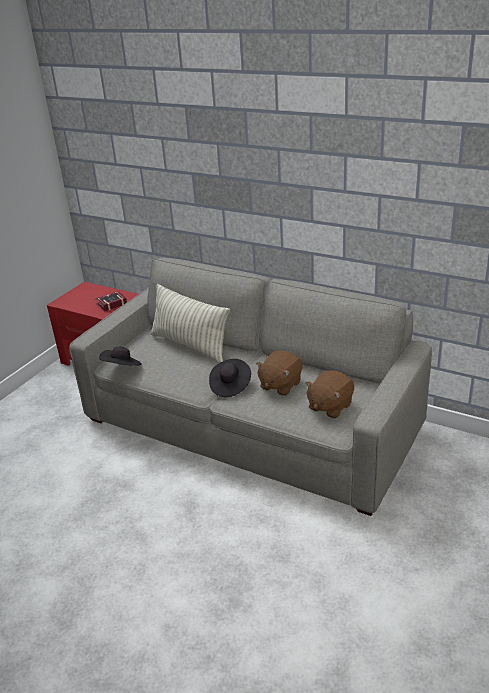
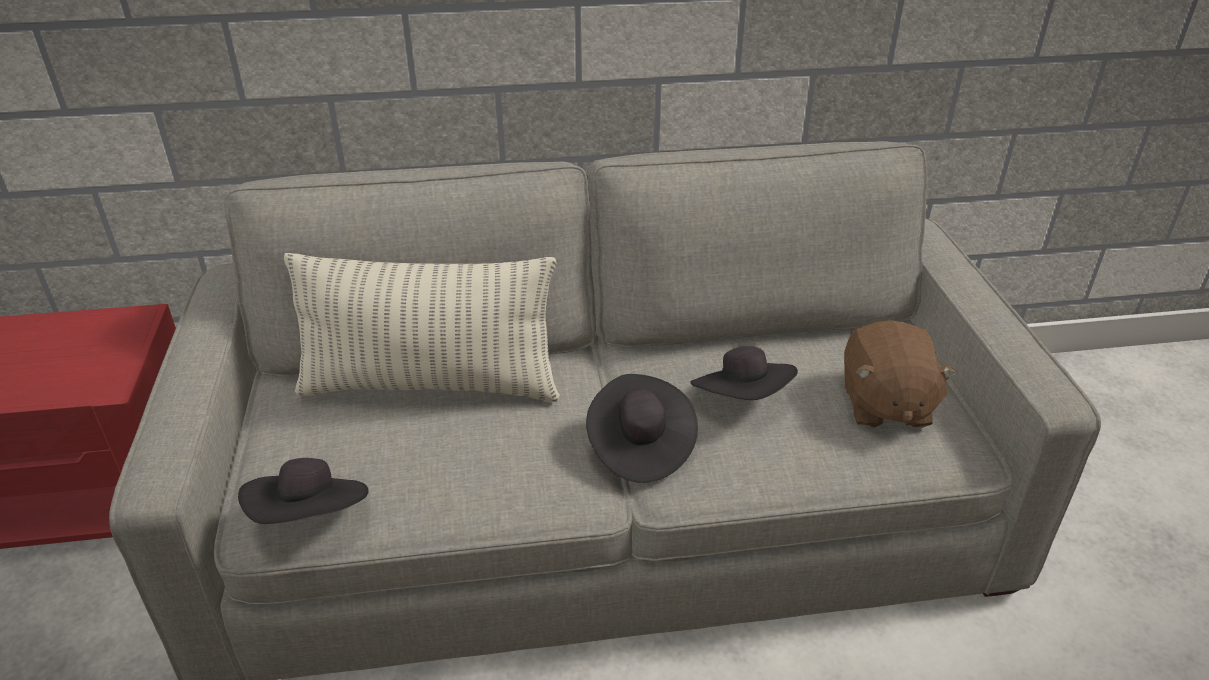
camera: 40 degrees left, 5 degrees up
(110, 304) = (95, 355): book -> none
(280, 385) = (742, 399): brown plush toy -> black hat

